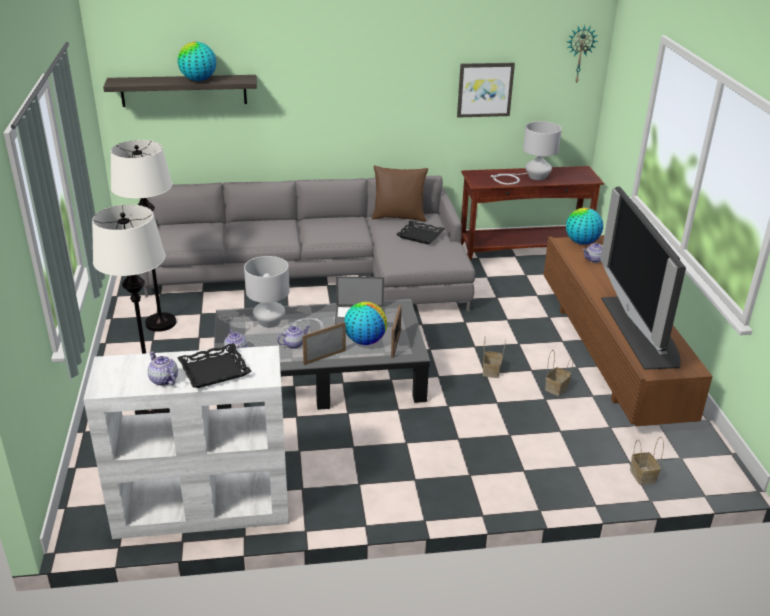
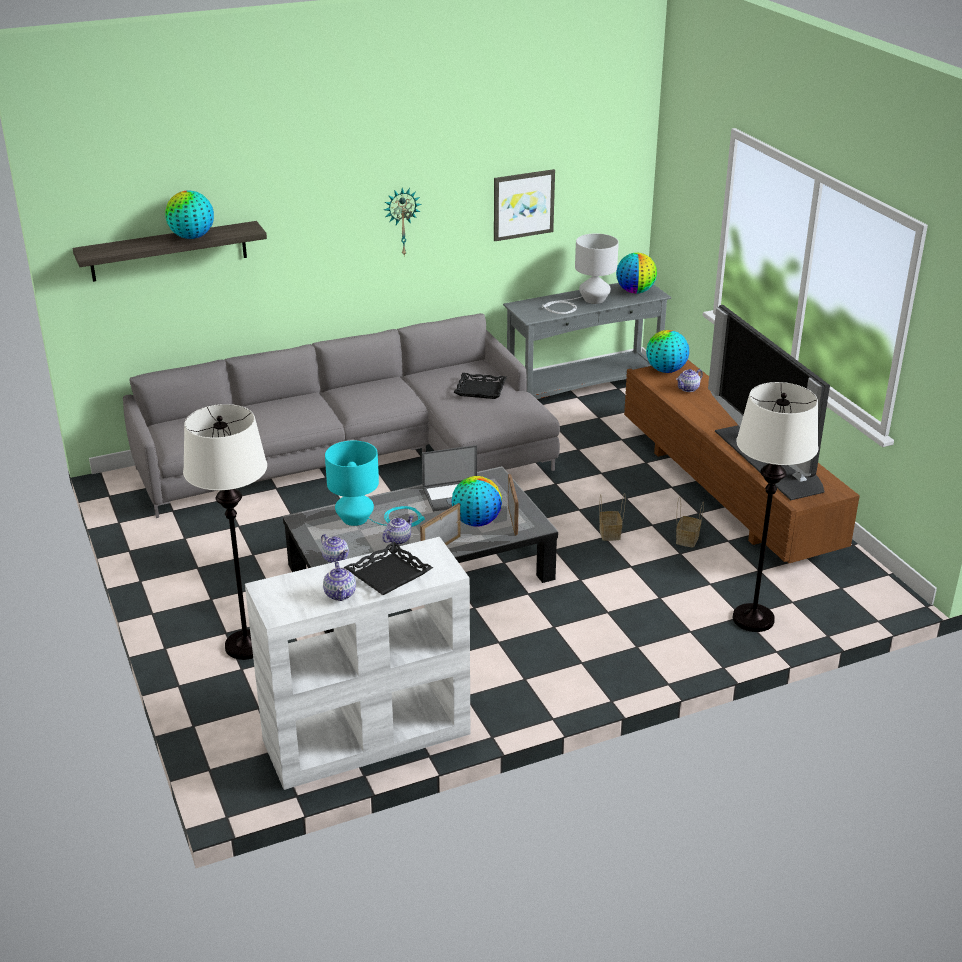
camera: 15 degrees left, 0 degrees up
(160, 323) = (195, 546): white floor lamp -> white floor lamp (753, 619)
(163, 380) = (340, 594): teapot -> teapot turned 135 degrees counterclockwise
(284, 324) = (373, 518): grey table lamp -> turquoise table lamp
(399, 217) = (442, 371): brown pillow -> none
(523, 250) = (584, 389): brown console table -> grey console table
(575, 175) = (635, 291): none -> globe
(579, 54) = (624, 150): wall clock -> wall clock (402, 221)
(642, 475) = (810, 612): basket -> none

